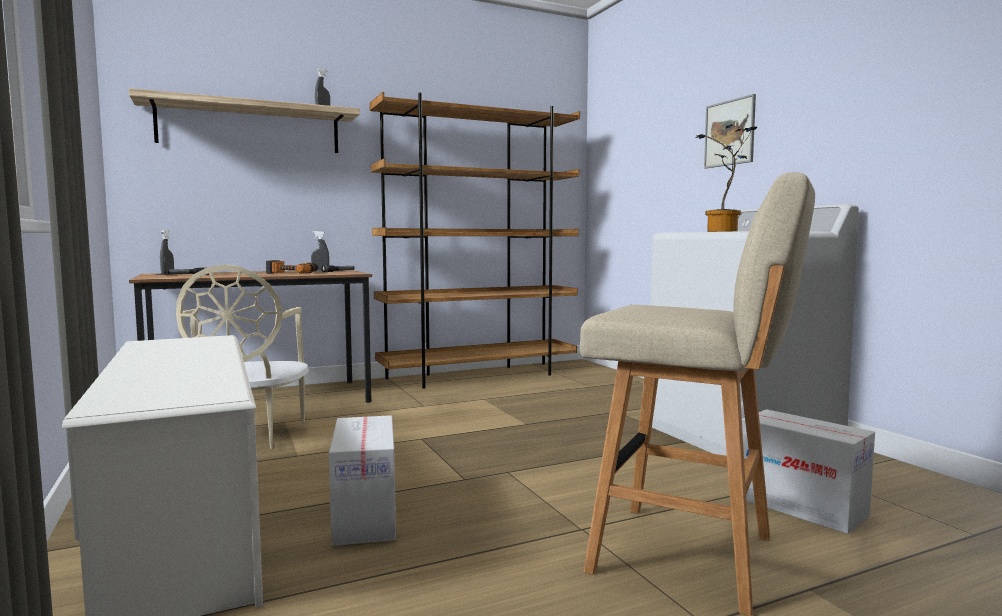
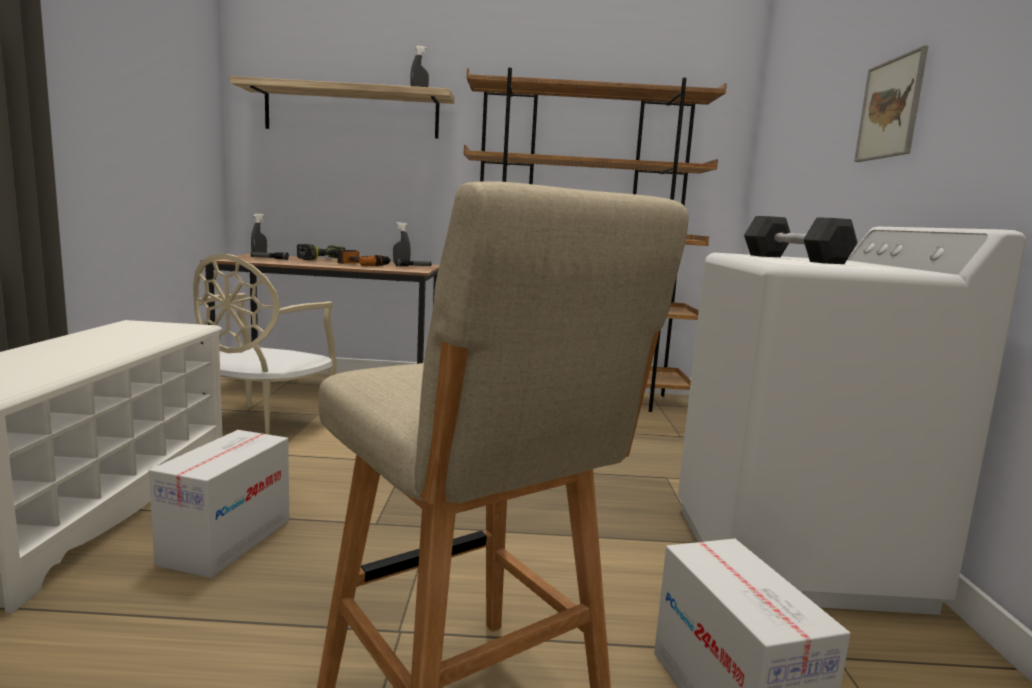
camera: 25 degrees right, 5 degrees up
(235, 272) = (321, 259): none -> power drill
(723, 231) = (794, 259): potted plant -> black dumbbell

